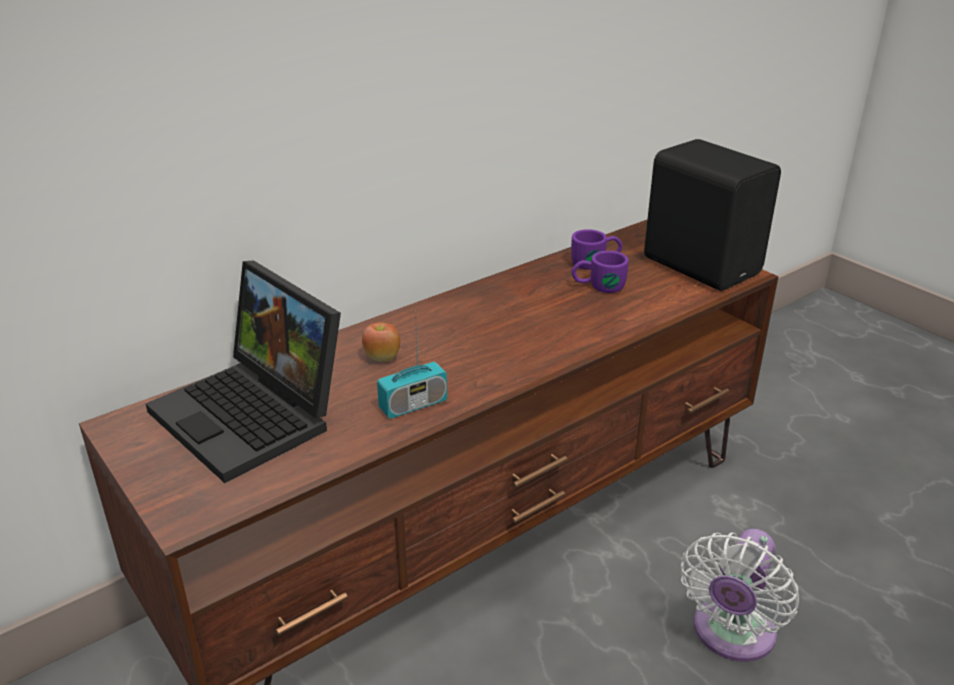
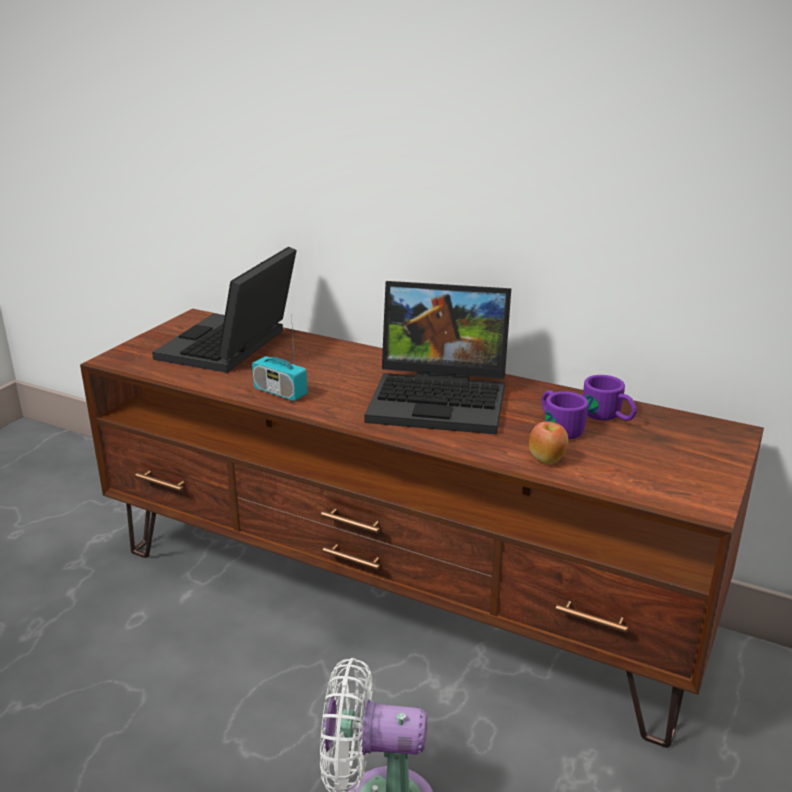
camera: 65 degrees right, 5 degrees down
(382, 358) = (336, 367): apple -> apple (547, 459)
(507, 320) = (442, 399): none -> laptop
(701, 265) = (687, 476): black speaker -> none

